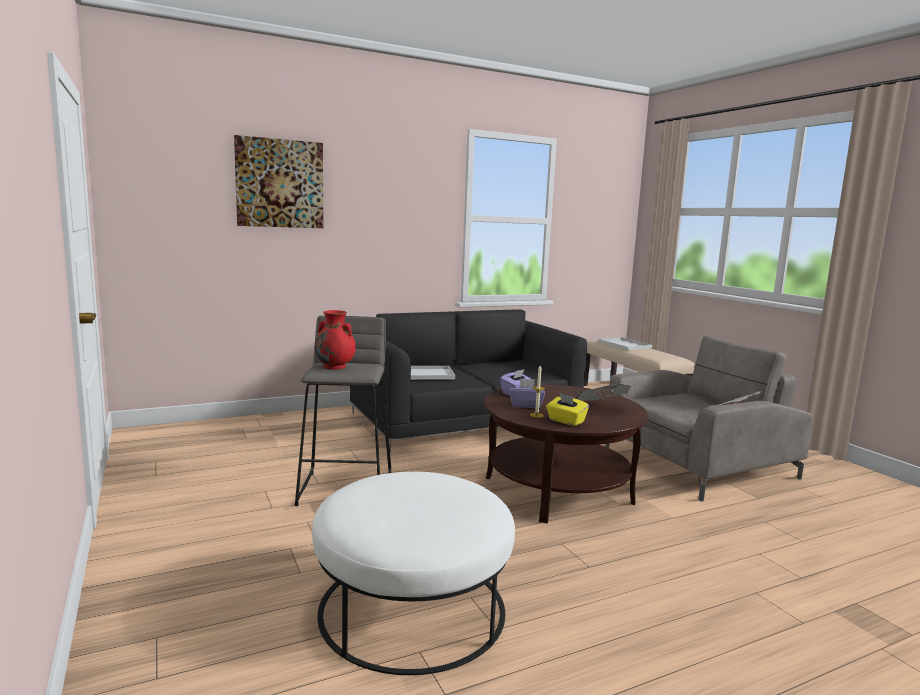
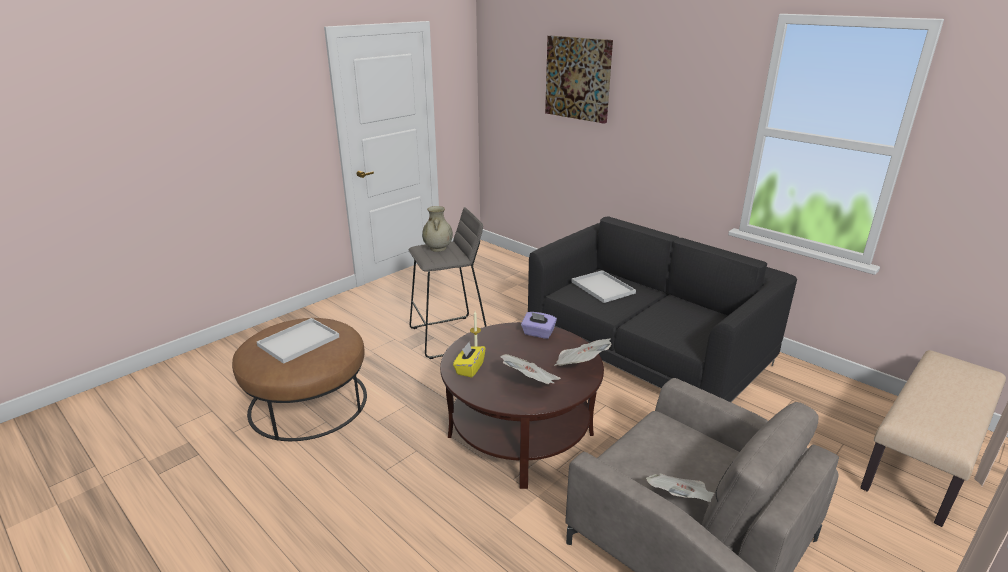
camera: 70 degrees right, 15 degrees up
(335, 367) = (438, 248): red vase -> beige vase
(412, 608) = (308, 402): white ottoman -> brown ottoman
(525, 405) = (502, 343): purple tissue box -> none
(578, 391) = (580, 364): none -> newspaper
(623, 345) = (949, 380): white tray -> white tray (299, 340)

